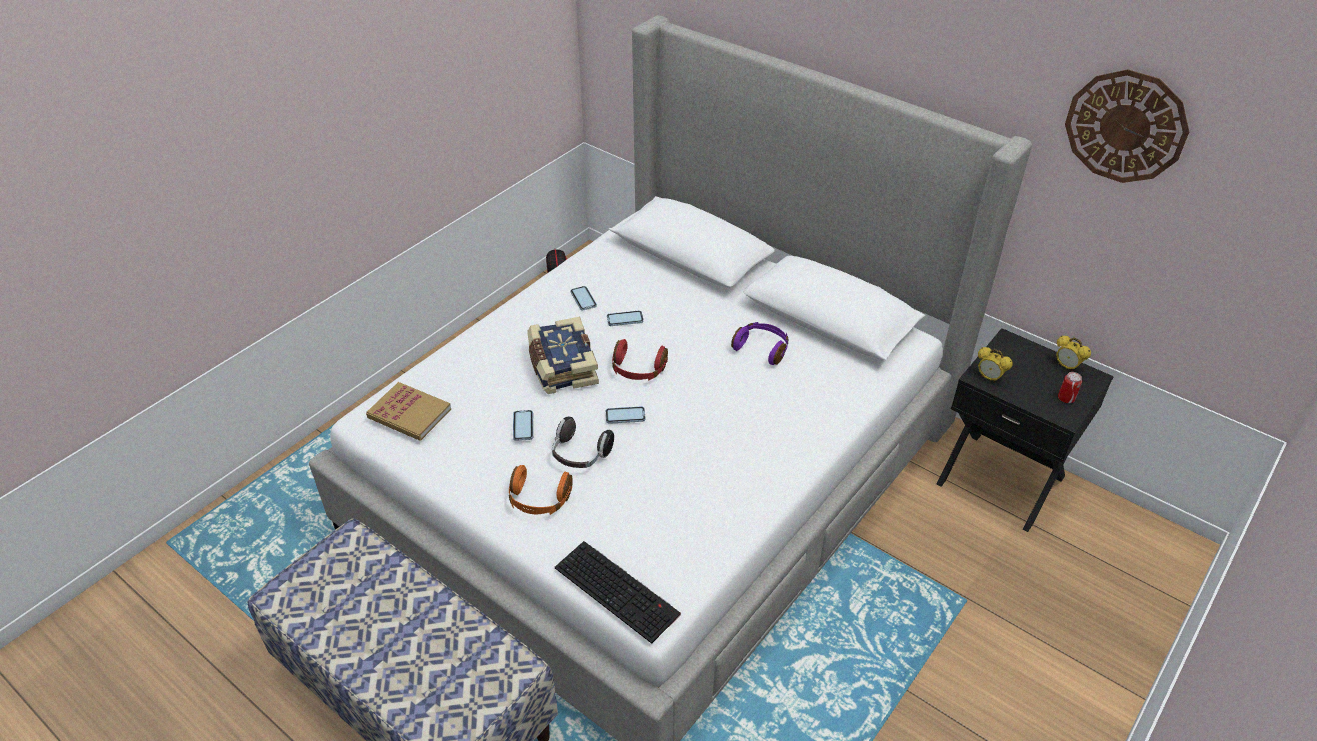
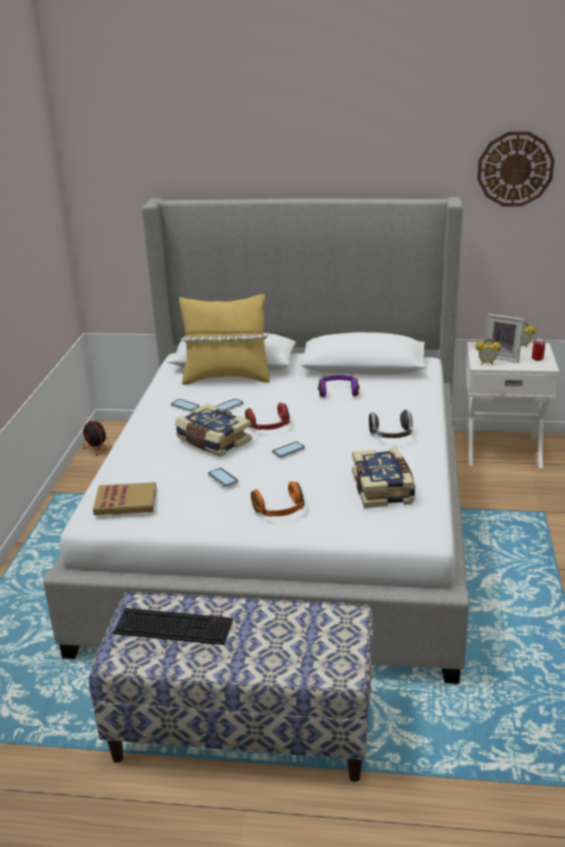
camera: 30 degrees left, 15 degrees down
(580, 455) = (281, 479): headphones -> headphones (391, 436)
(619, 590) = (390, 531): keyboard -> keyboard (175, 626)
(663, 273) = (226, 378): none -> yellow pillow
(671, 524) = (384, 489): none -> book
(1001, 479) = (502, 449): black nightstand -> white nightstand
(1021, 375) = (502, 357): none -> picture frame

